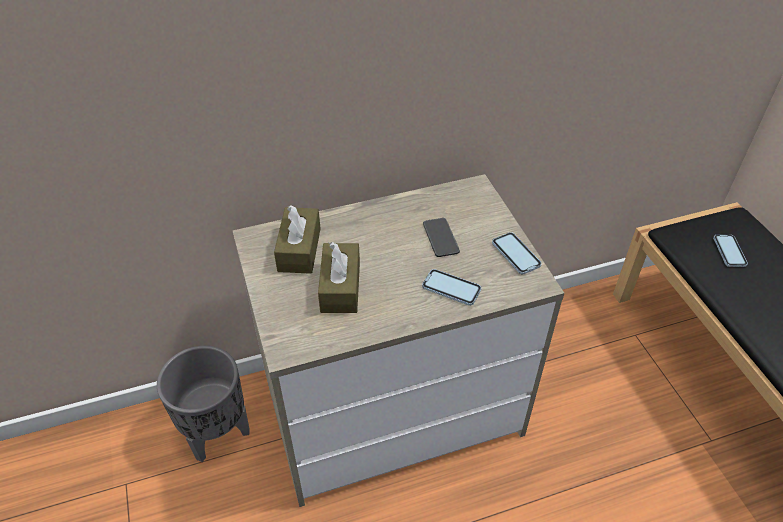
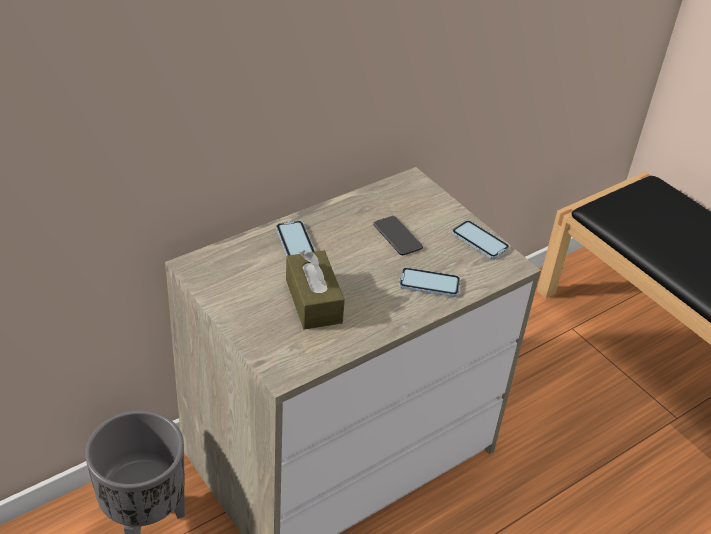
camera: 20 degrees left, 5 degrees down
(299, 249) = (251, 270): brown tissue box -> none
(729, 251) = (656, 219): phone -> phone (295, 242)

